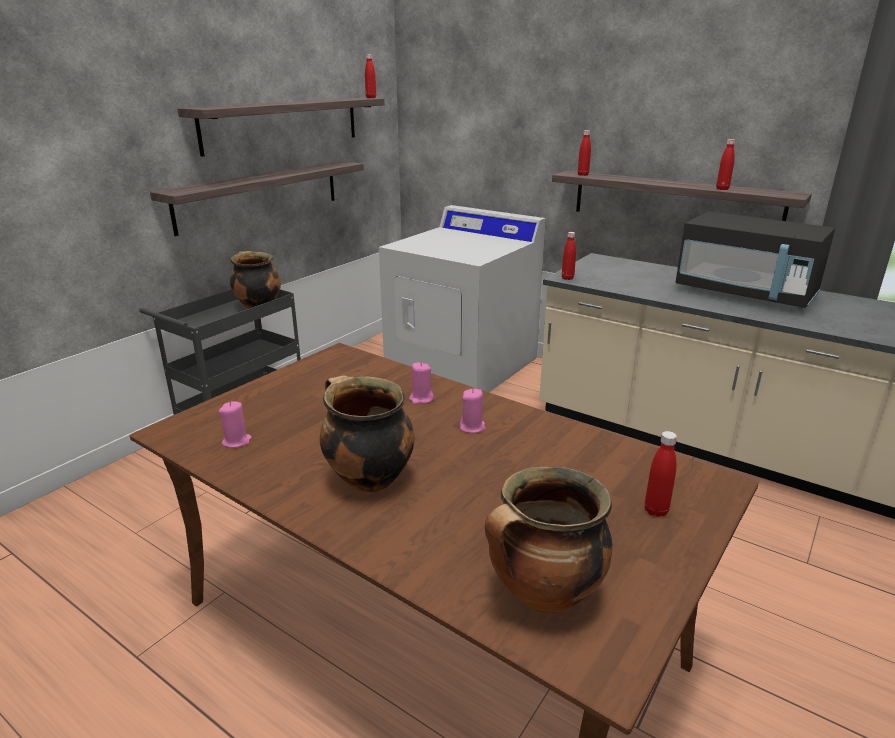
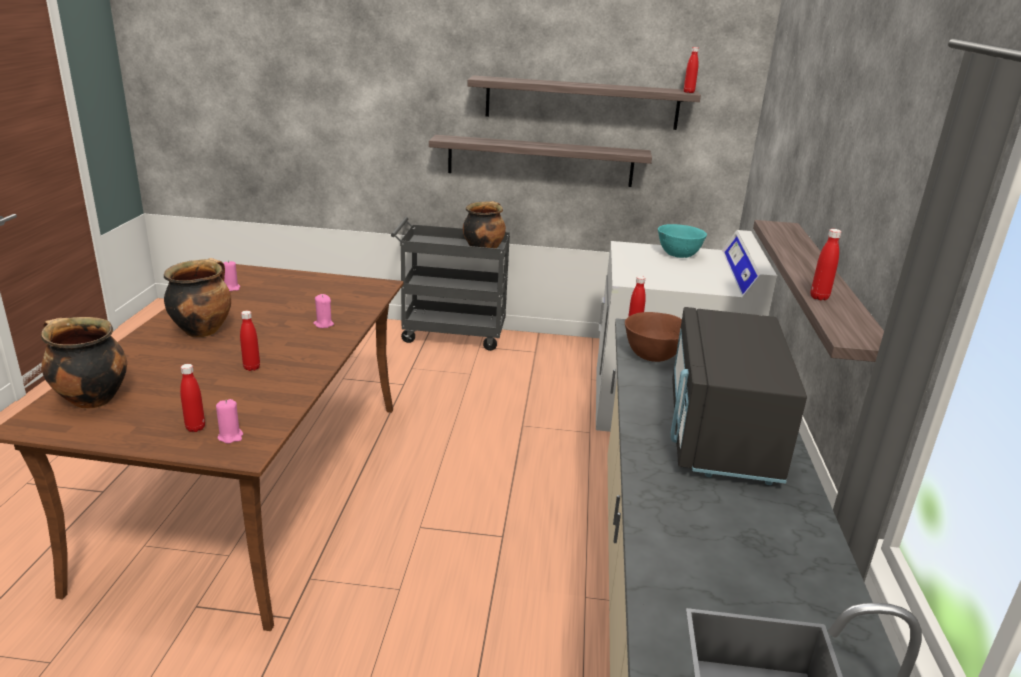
camera: 60 degrees right, 0 degrees up
(436, 238) = (678, 255): none -> turquoise bowl
(472, 427) = (288, 348): pink candle -> pink candle (230, 436)
(583, 175) = (779, 230): red bottle -> red bottle (252, 368)
(619, 283) = (653, 356): none -> brown bowl

